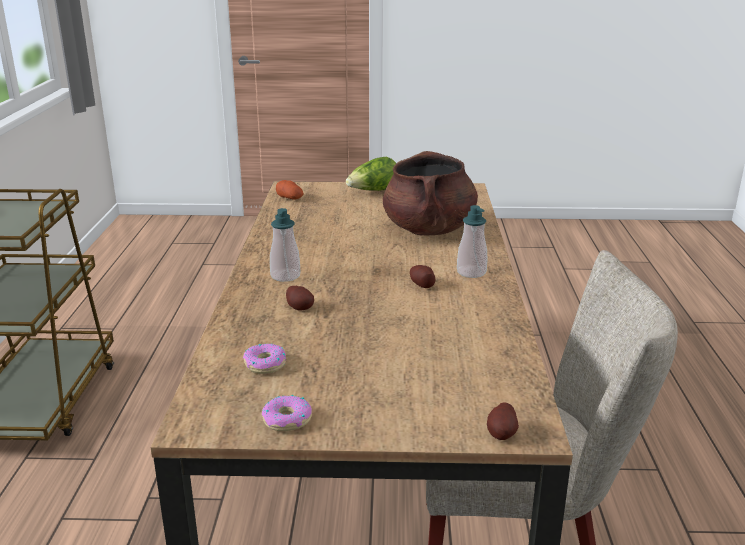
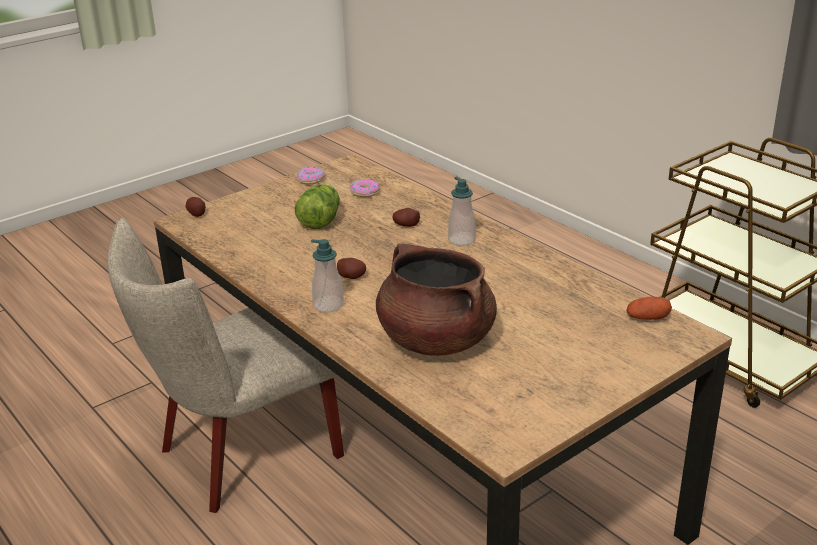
camera: 140 degrees right, 5 degrees up
(373, 191) = (596, 376): lettuce -> lettuce (320, 220)

